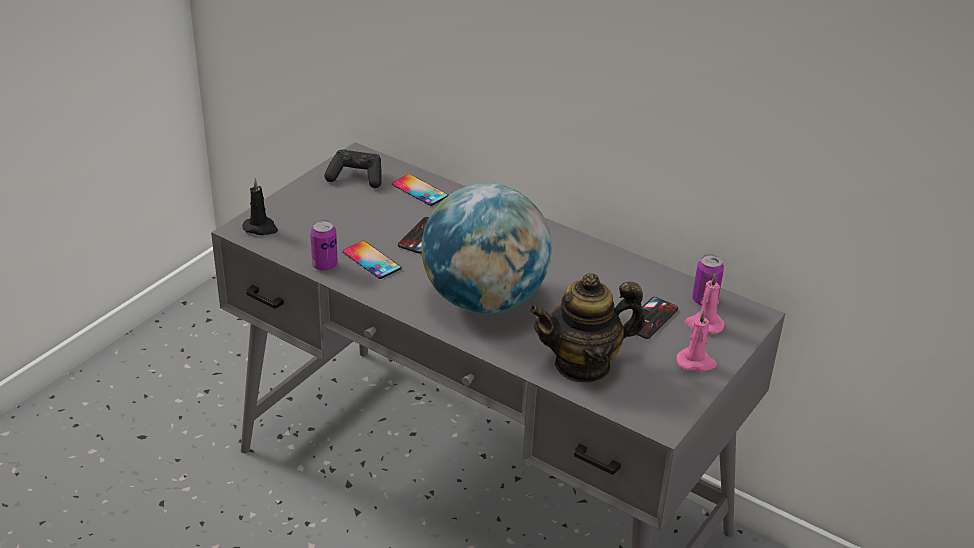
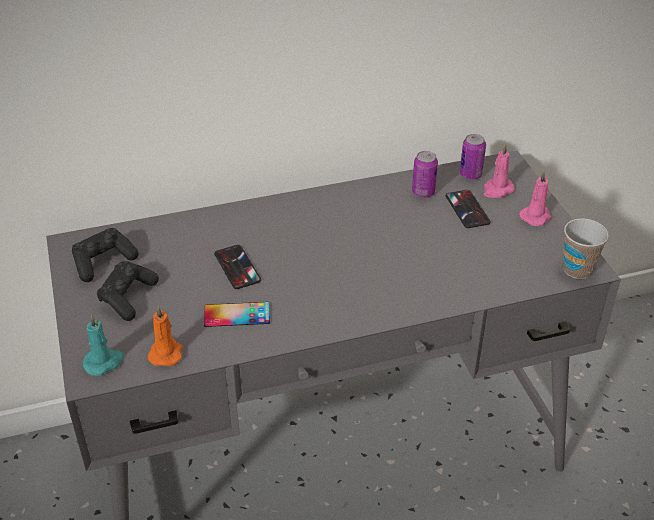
camera: 50 degrees left, 5 degrees up
(261, 228) = (104, 362): black candle -> turquoise candle
(298, 248) = (166, 352): none -> orange candle
(325, 265) = (211, 348): can -> can (423, 192)
(333, 206) = (128, 298): none -> black game controller
(420, 190) = (170, 236): phone -> none
(484, 300) = (361, 279): globe -> none
(583, 365) = (490, 270): teapot -> none
(651, 416) = (577, 269): none -> cup

